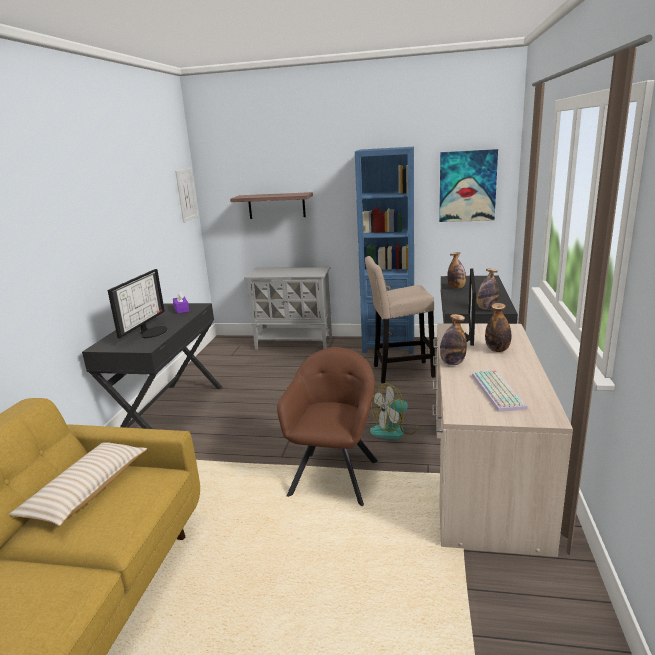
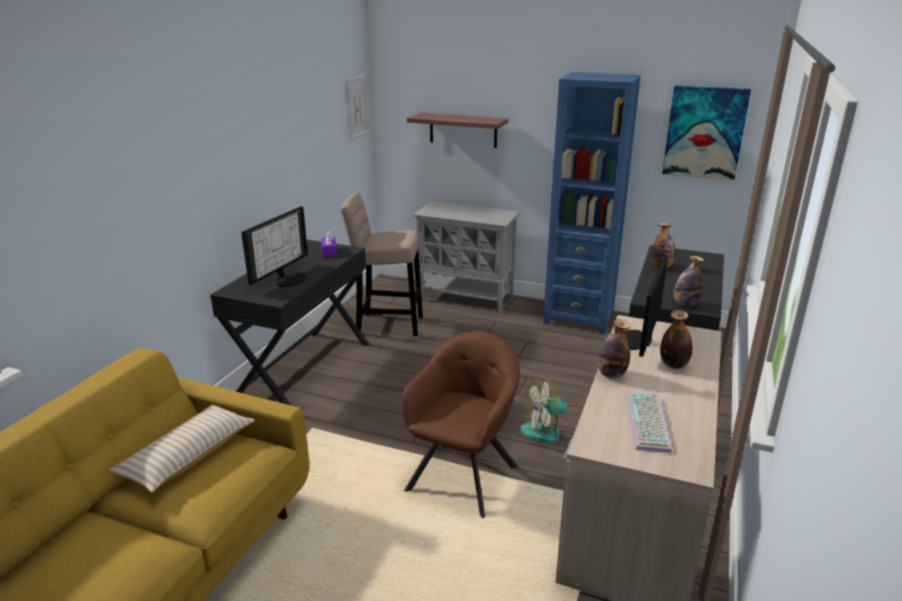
camera: 10 degrees right, 5 degrees up
(399, 372) = (580, 356): beige stool -> beige stool (386, 324)

